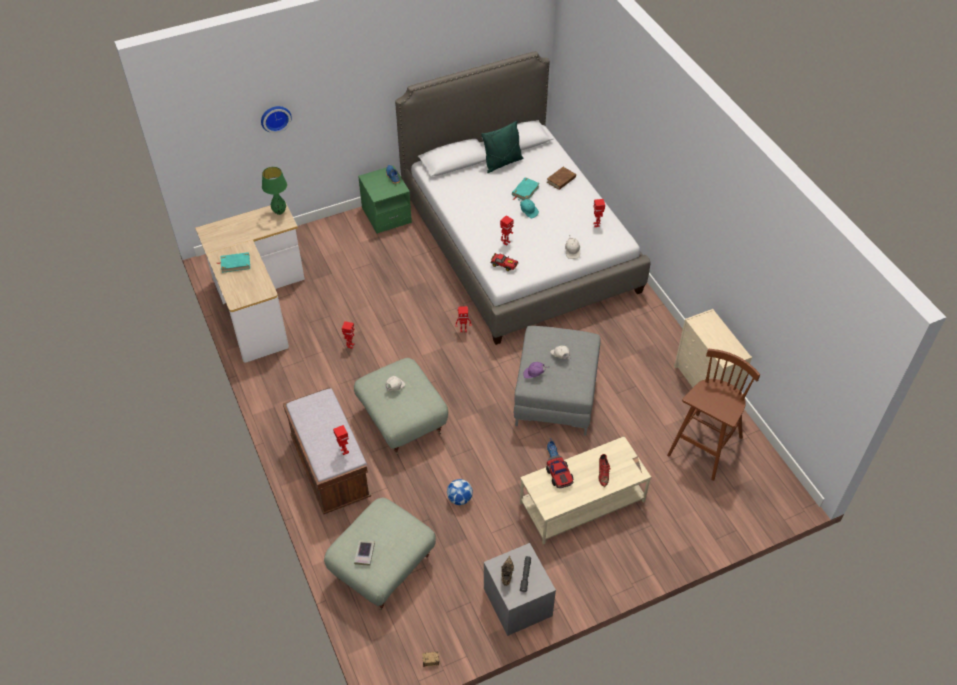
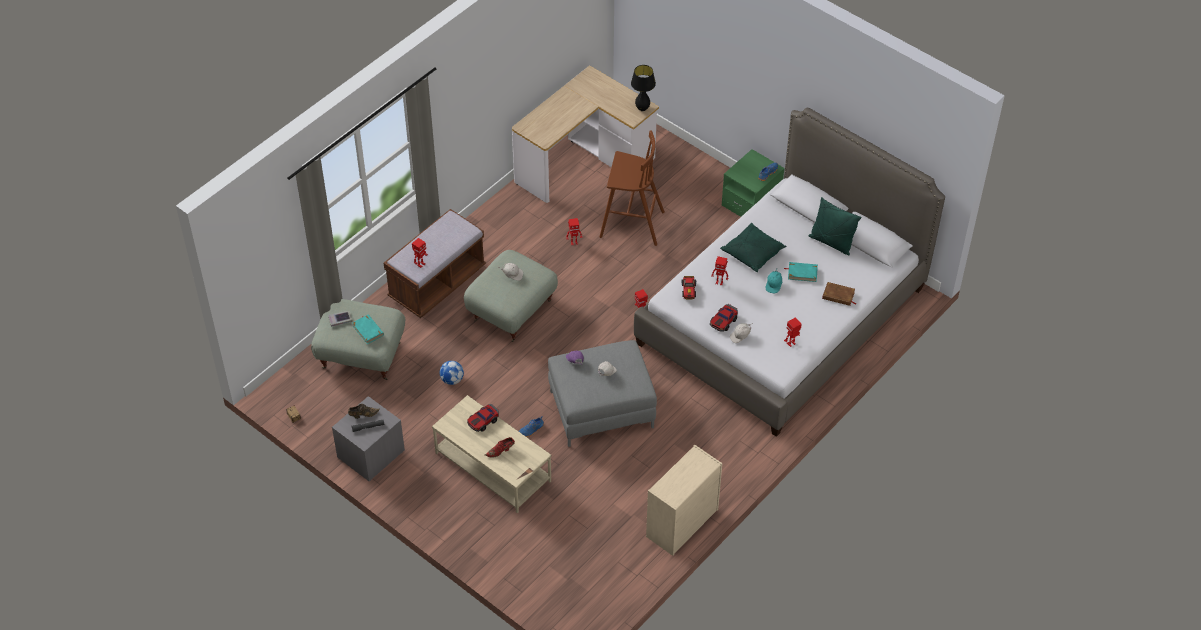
camera: 65 degrees right, 0 degrees up
(235, 263) = (564, 108): turquoise book -> turquoise book (368, 330)
(275, 117) = (698, 39): wall clock -> none
(279, 212) = (642, 109): green table lamp -> black table lamp
(485, 211) = (752, 253): none -> green pillow
(550, 256) = (723, 321): none -> toy car
(704, 447) = (604, 542): brown stool -> brown stool (630, 224)

